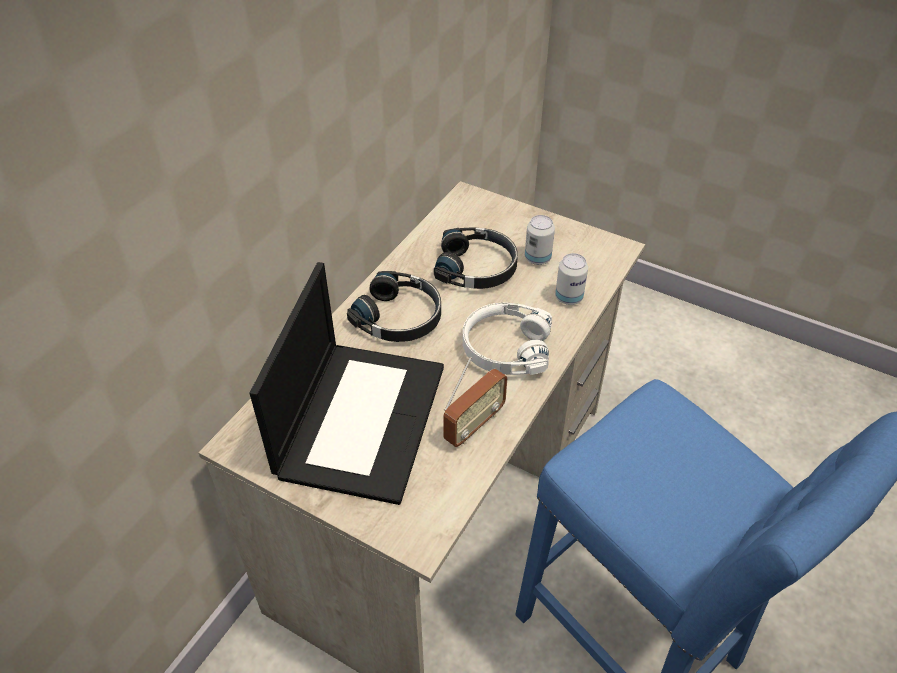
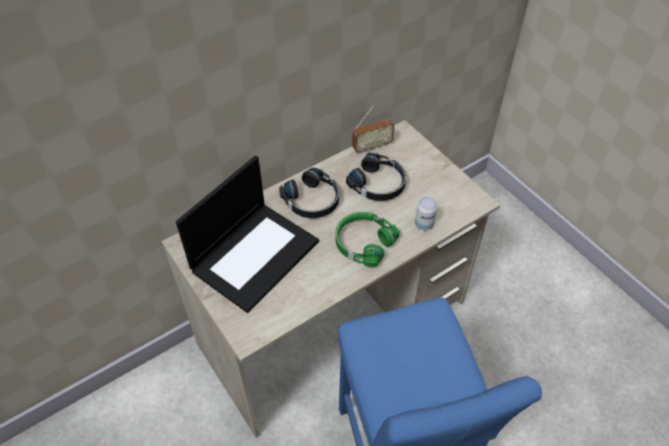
camera: 25 degrees right, 5 degrees up
(474, 425) = (315, 283): radio -> radio (372, 147)
(505, 347) = (363, 242): white headphones -> green headphones
(537, 258) = (421, 190): can -> none

